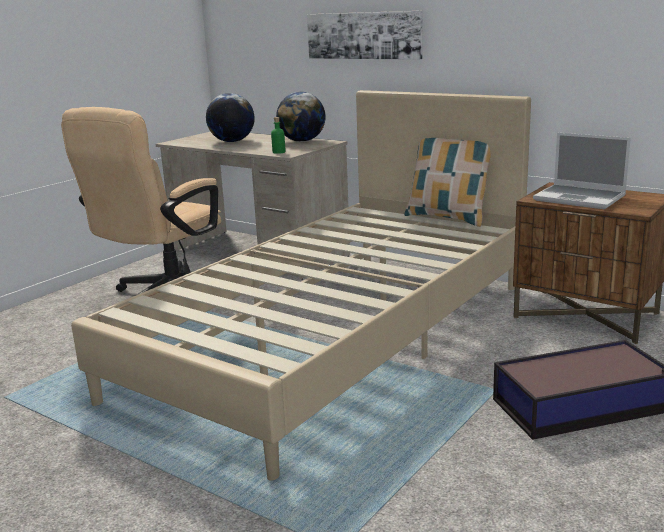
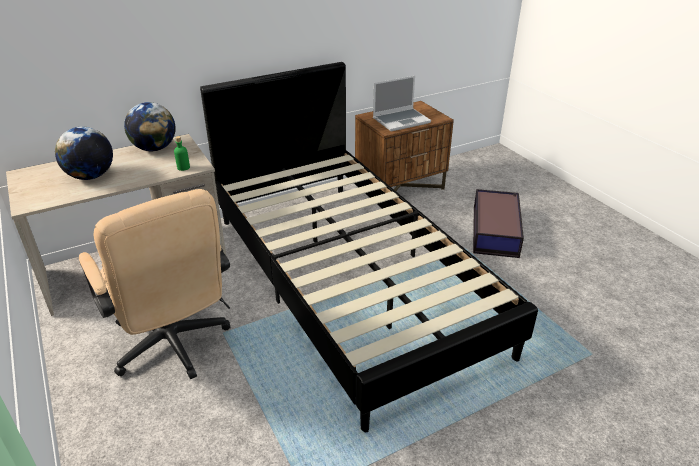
camera: 65 degrees left, 15 degrees up
(335, 337) = (349, 280): beige bed -> black bed
(364, 35) = (191, 36): picture -> none
(448, 218) = (301, 163): pillow -> none

